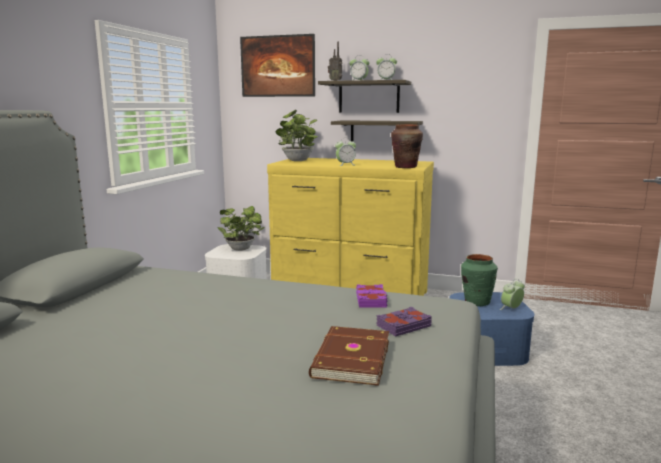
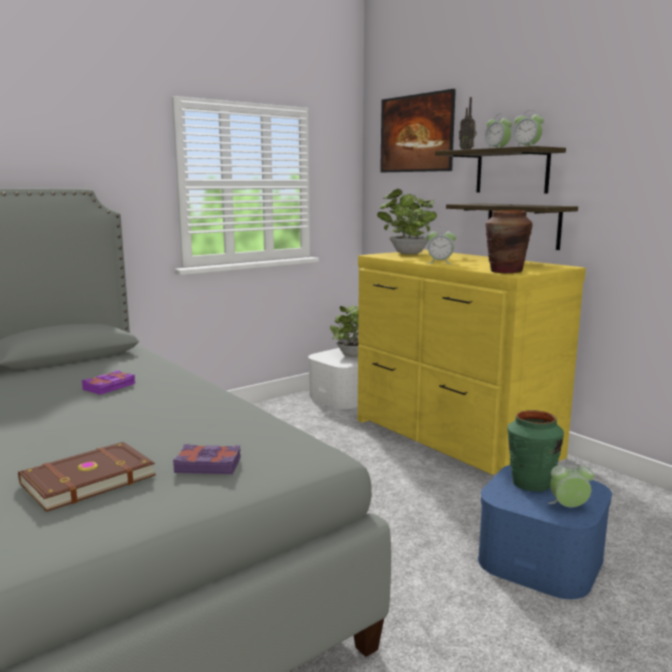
camera: 35 degrees right, 0 degrees up
(371, 300) = (247, 430): purple book -> purple book (110, 387)

